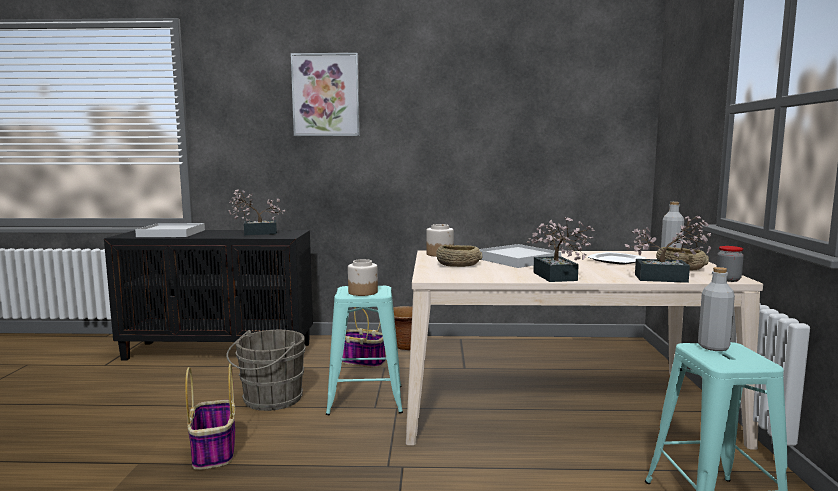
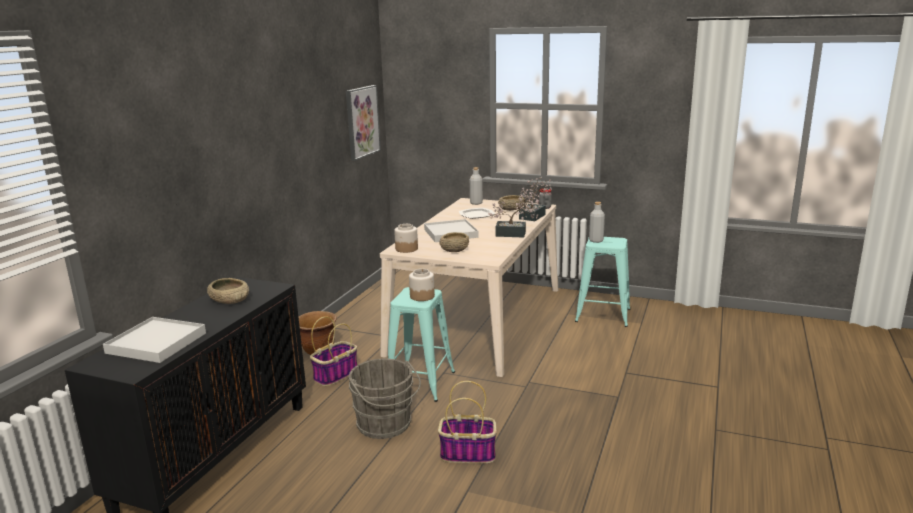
camera: 70 degrees left, 10 degrees up
(256, 233) = (230, 299): potted plant -> beige bowl
(326, 95) = (205, 119): picture -> picture (362, 122)

